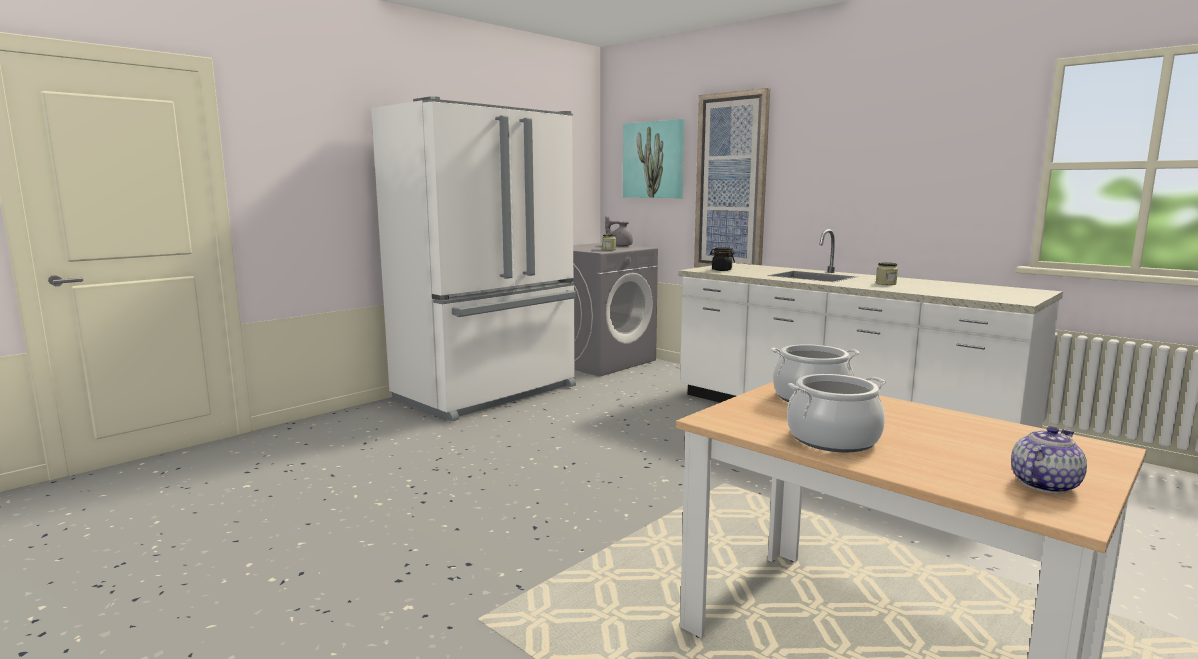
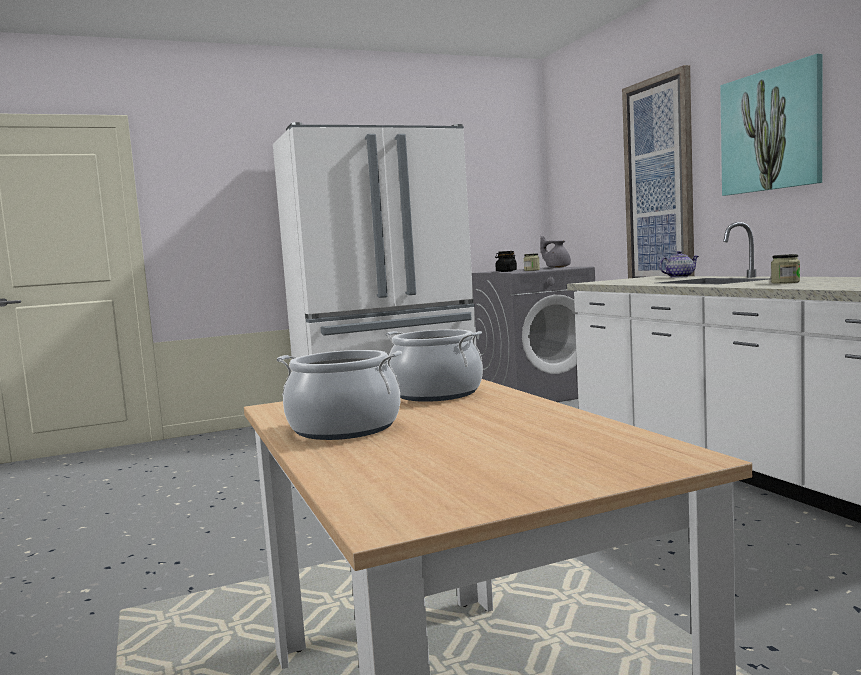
camera: 25 degrees right, 5 degrees down
(653, 160) = (589, 169): picture -> picture (770, 130)
(721, 270) = (616, 281): black jar -> black jar (506, 271)
(1043, 484) = (460, 486): teapot -> teapot (679, 277)

